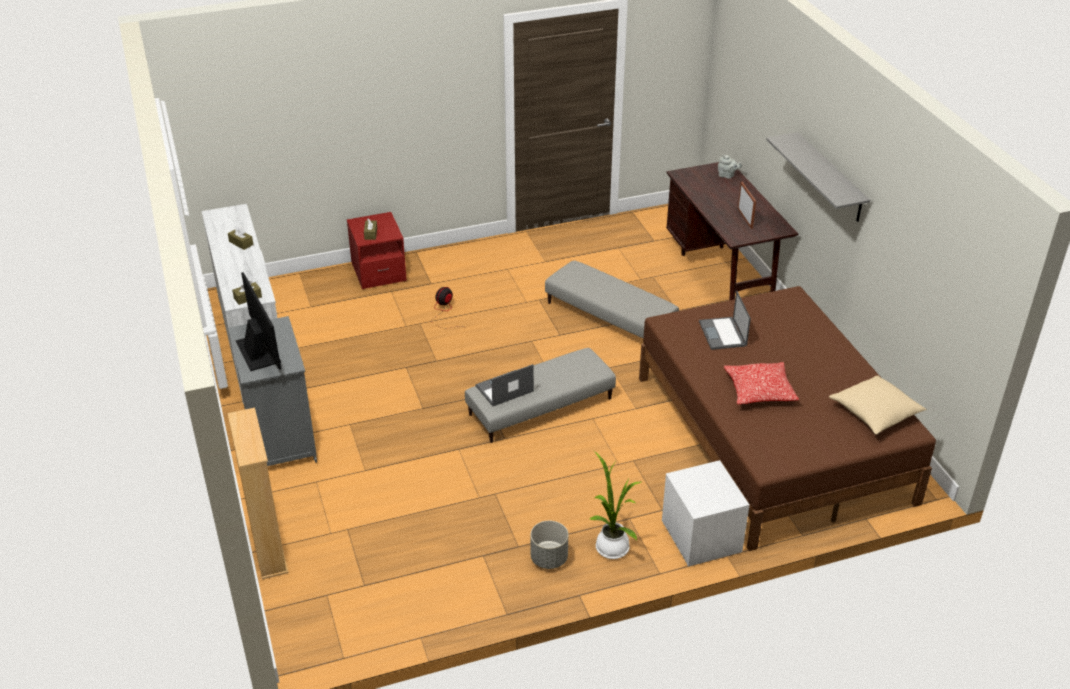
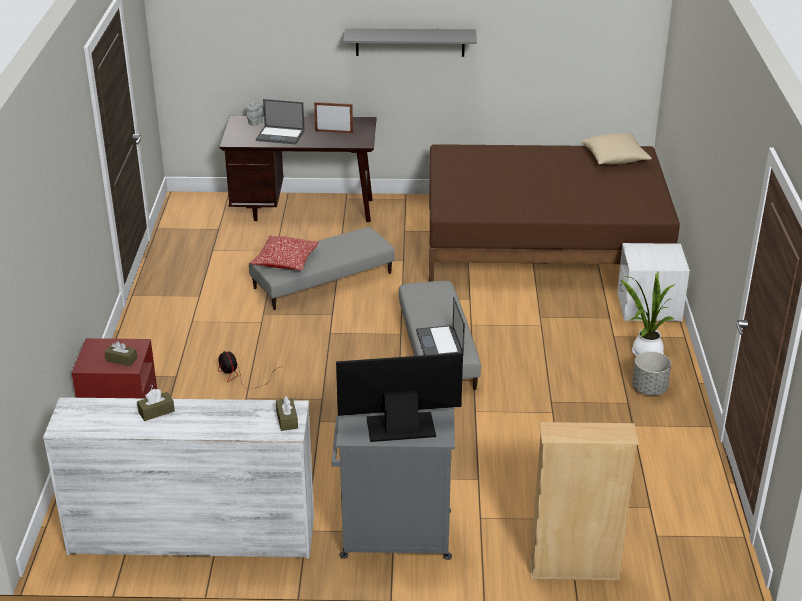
camera: 70 degrees left, 5 degrees down
(723, 334) = (480, 190): laptop -> laptop (281, 135)
(759, 391) = (566, 194): pillow -> pillow (285, 261)

